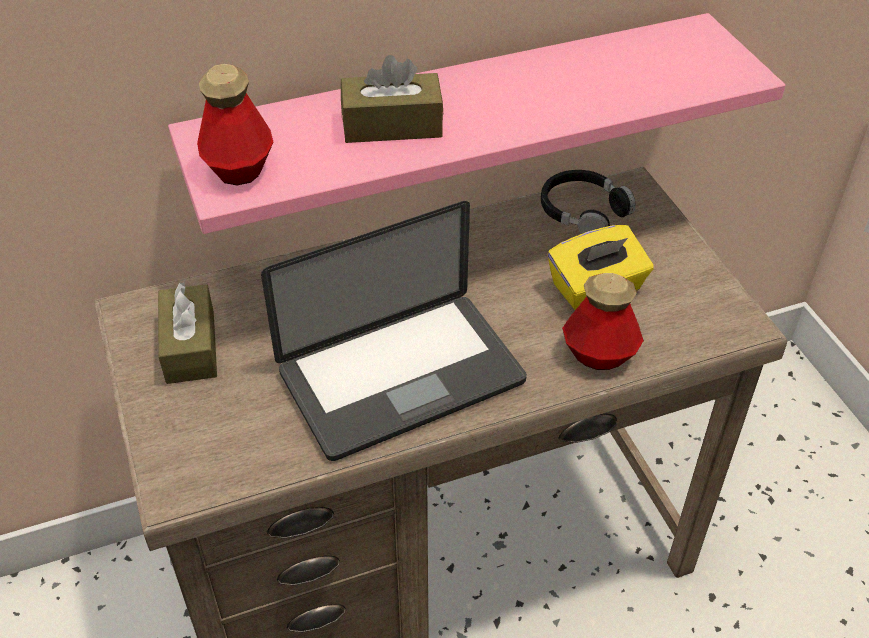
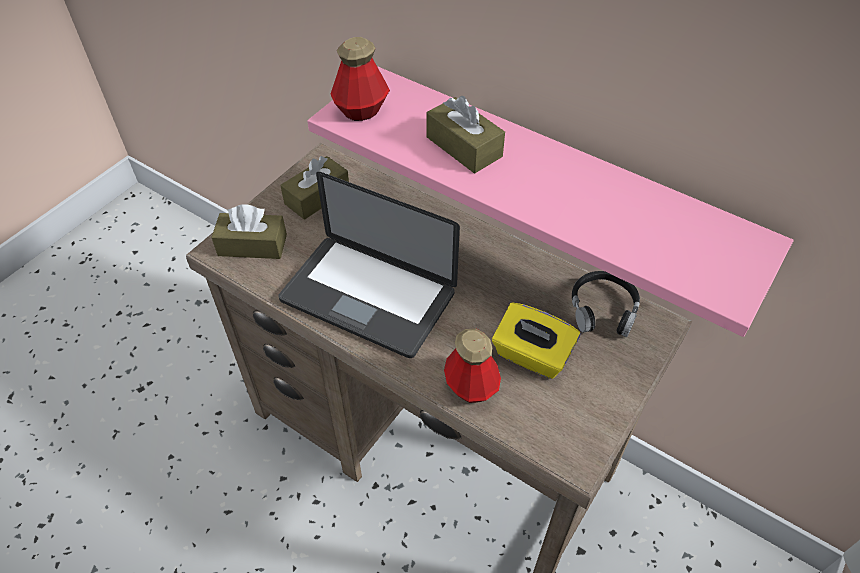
camera: 55 degrees right, 5 degrees up
(205, 449) = (252, 245): none -> brown tissue box

